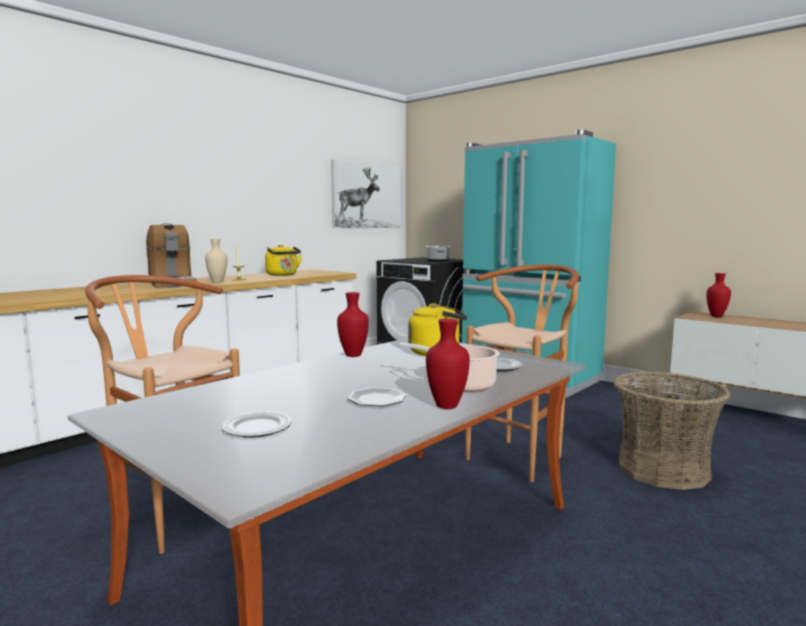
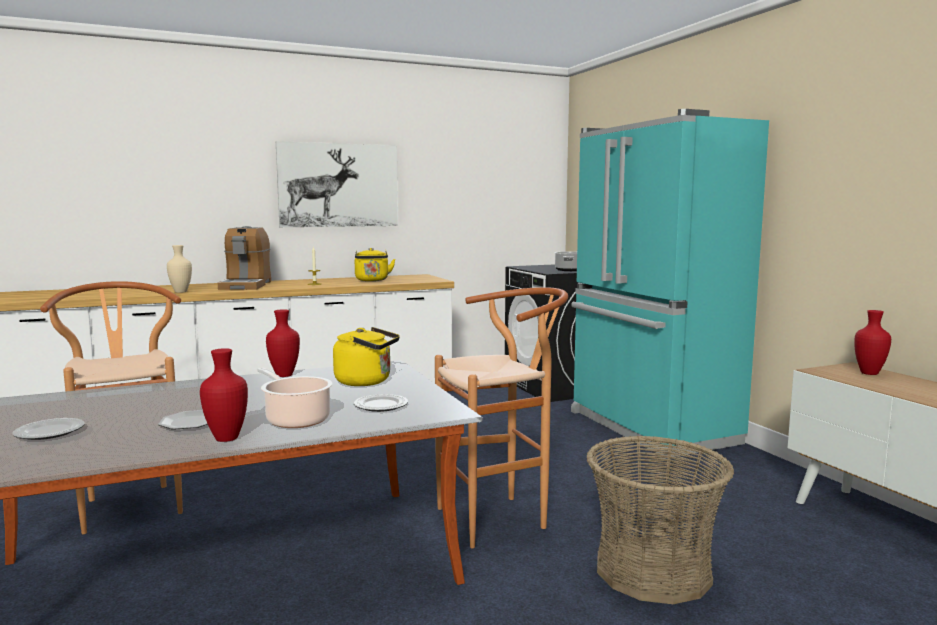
camera: 25 degrees right, 0 degrees up
(217, 281) = (288, 285): beige vase -> beige vase (181, 292)
(366, 196) = (507, 190): picture -> picture (338, 185)

